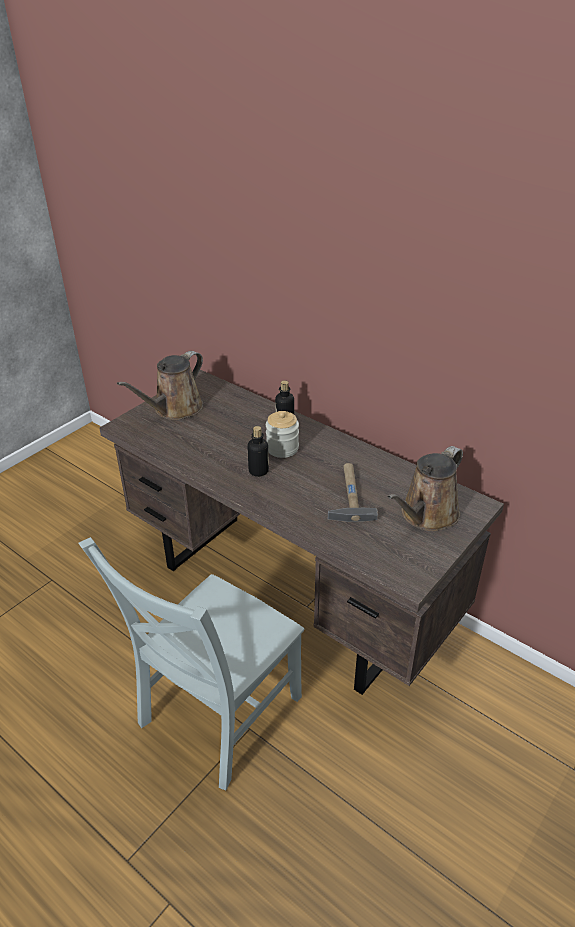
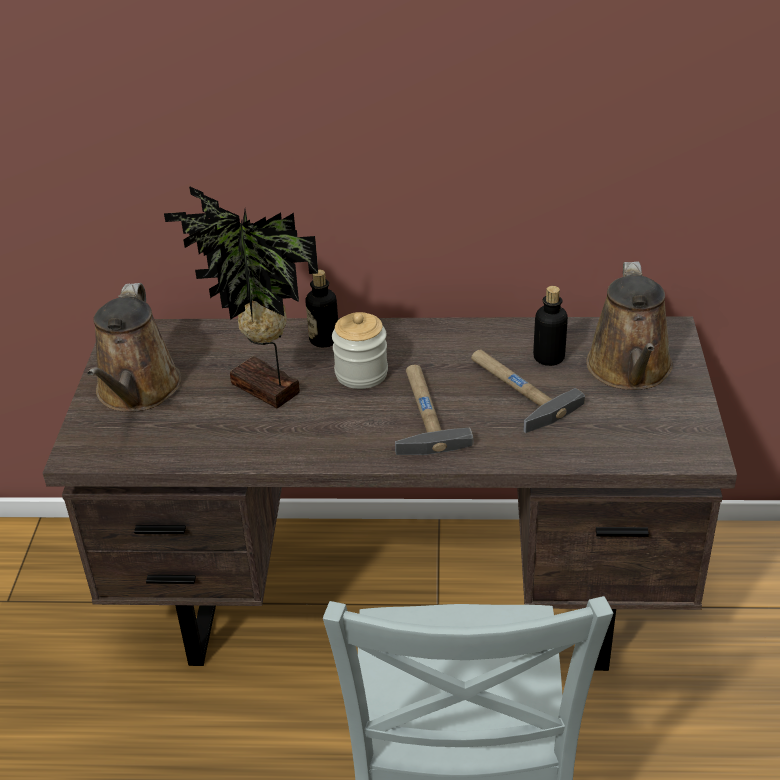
camera: 35 degrees left, 0 degrees up
(227, 435) = (263, 391): none -> potted plant
(258, 471) = (365, 417): bottle -> bottle (549, 357)
(288, 482) = (422, 413): none -> hammer

